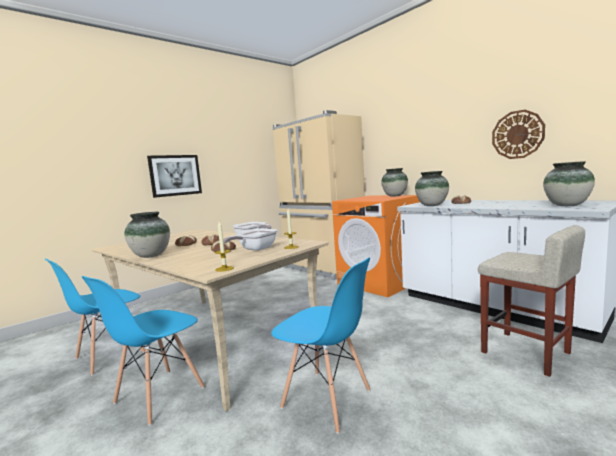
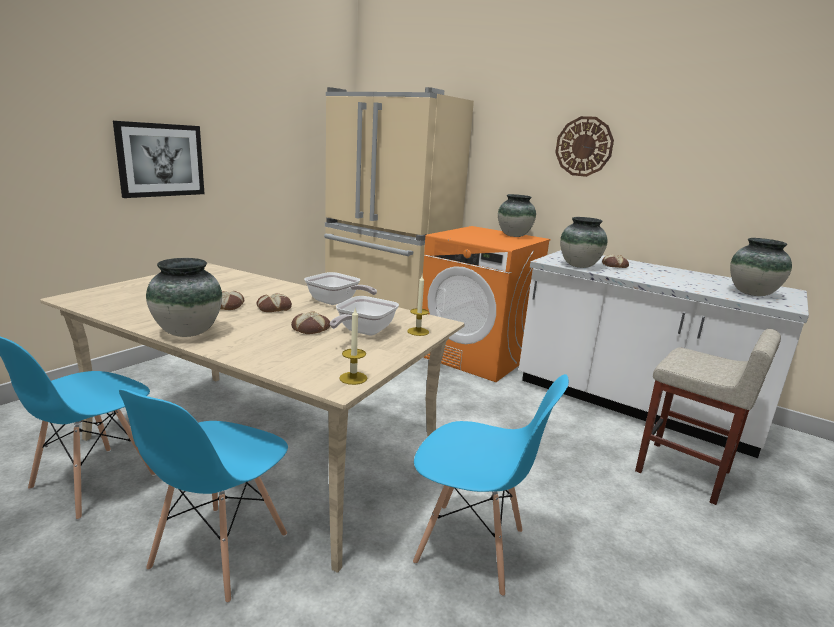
camera: 15 degrees left, 10 degrees up
(517, 134) = (698, 181): wall clock -> wall clock (584, 146)

